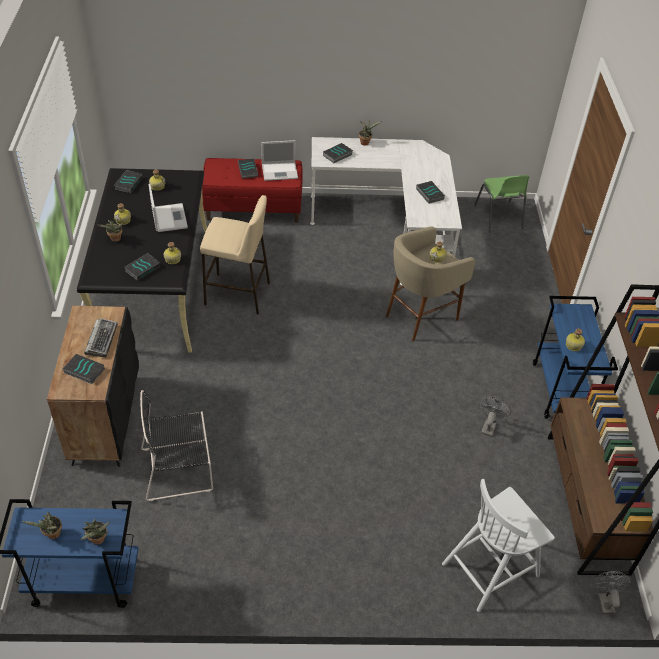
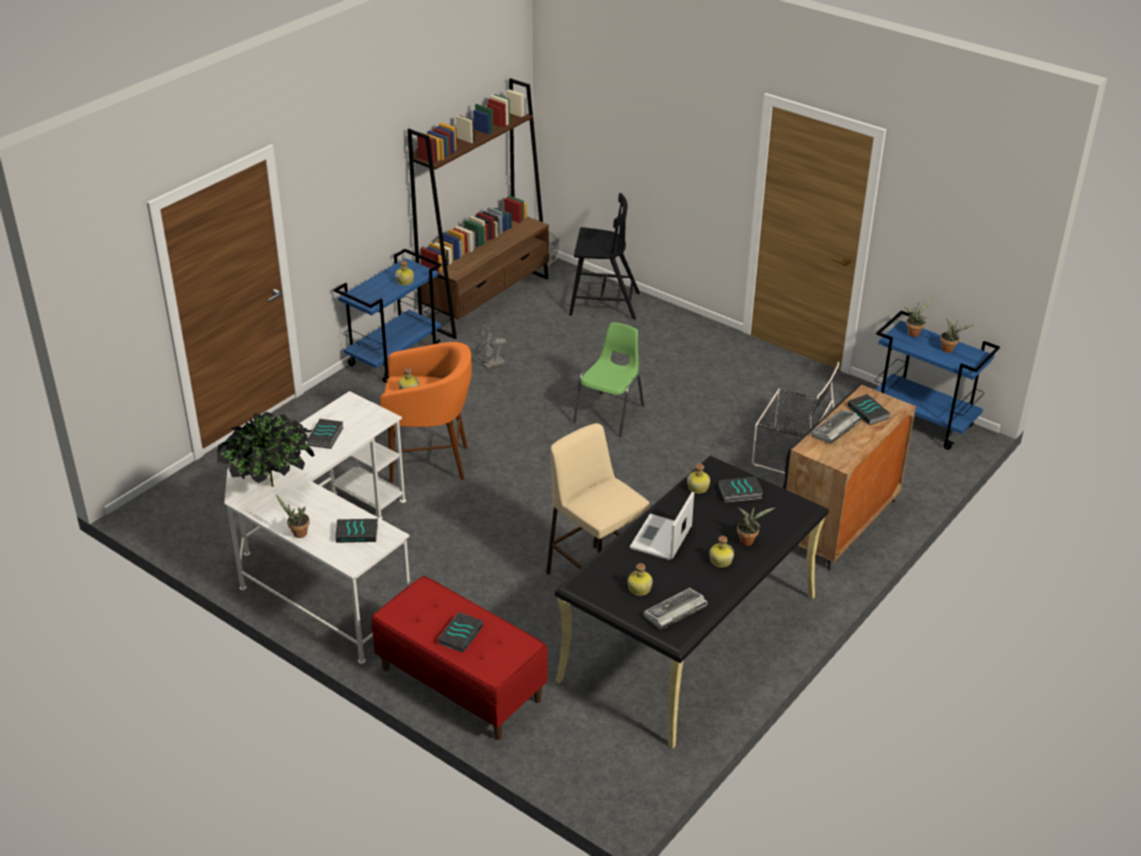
camera: 140 degrees left, 10 degrees down
(128, 183) = (674, 612): book -> keyboard
(280, 171) = (419, 611): laptop -> none
(414, 156) = (270, 486): none -> potted plant
(420, 317) = (430, 463): beige stool -> orange stool
(491, 568) = (603, 304): white chair -> black chair
(498, 217) = (186, 514): green chair -> green chair (610, 414)

